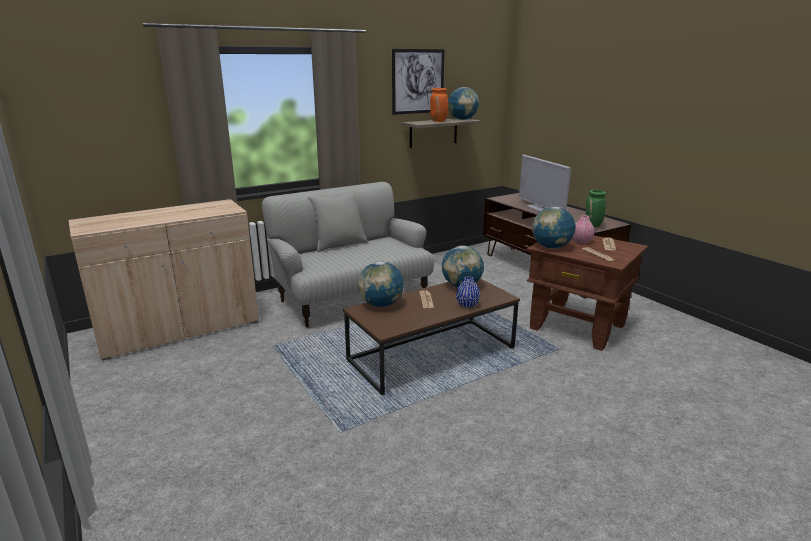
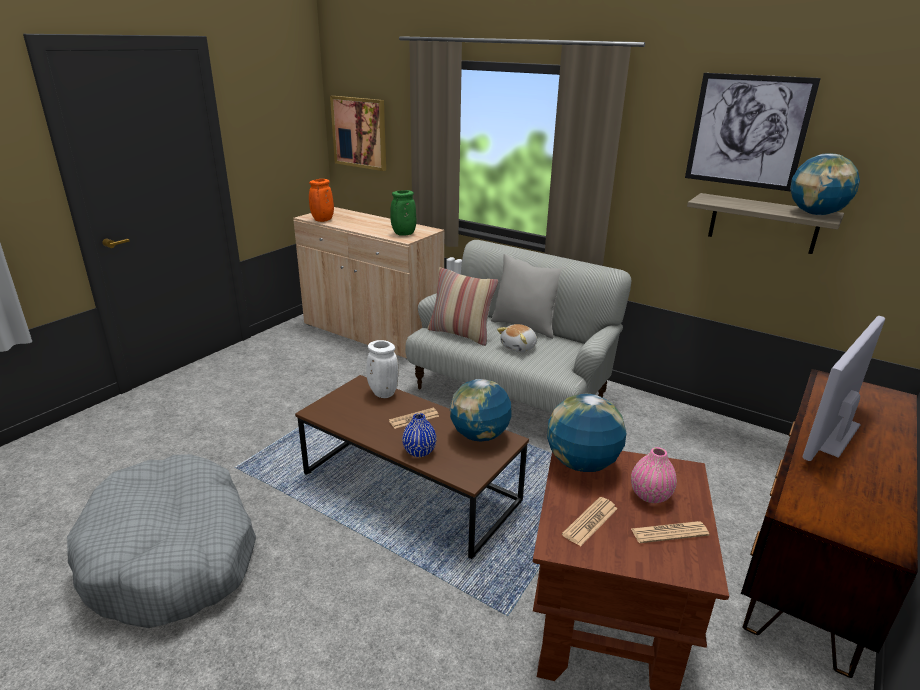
camera: 65 degrees right, 5 degrees up
(78, 130) = (359, 132): none -> picture
(327, 263) = (461, 334): none -> pillow
(369, 252) = (519, 347): none -> plush toy
(381, 304) = (382, 393): globe -> white vase
(439, 121) = (752, 206): orange vase -> orange vase (322, 220)
(445, 476) = (172, 555): none -> grey dog bed
(593, 225) = (815, 511): green vase -> green vase (403, 234)

